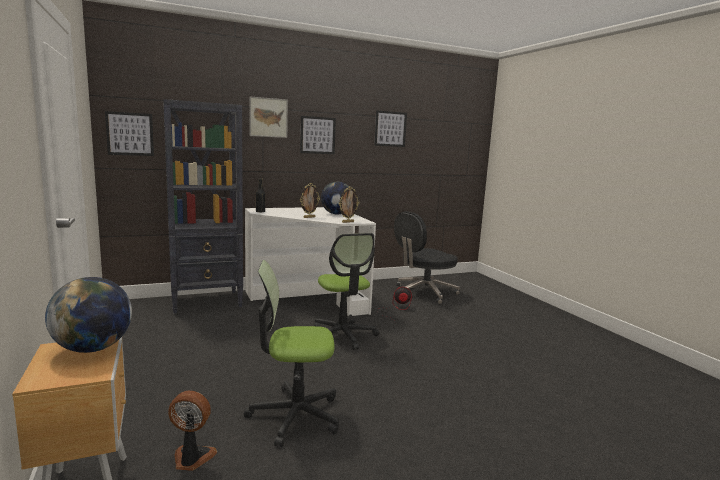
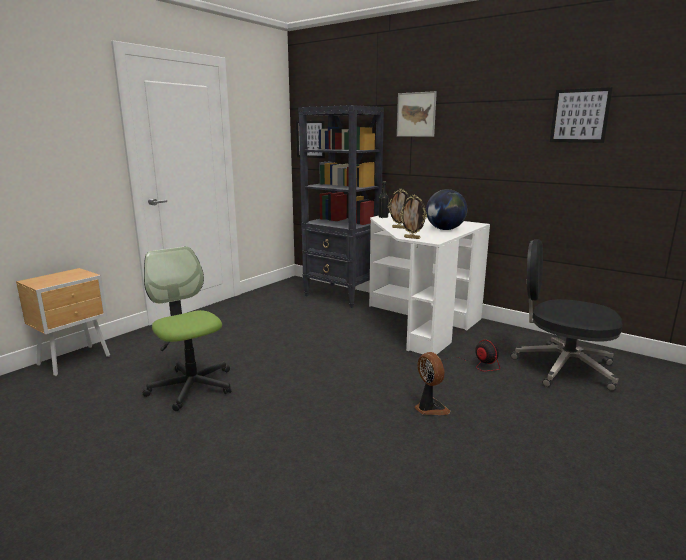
camera: 60 degrees right, 5 degrees up
(93, 348) = (77, 276): globe -> none
(192, 459) = (117, 373): fan -> fan (429, 408)
(317, 135) = (470, 131): picture -> none
(343, 335) = (358, 361): office chair -> none

